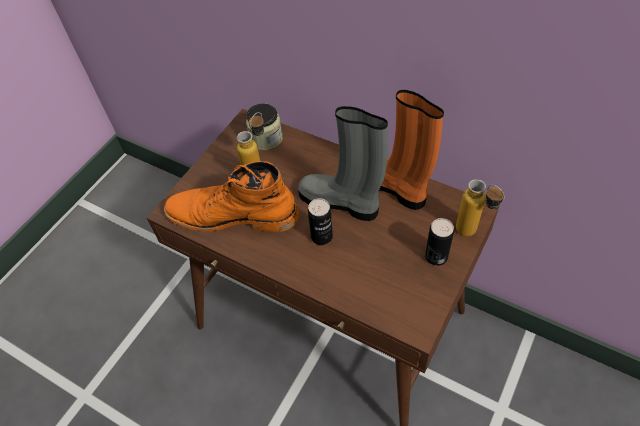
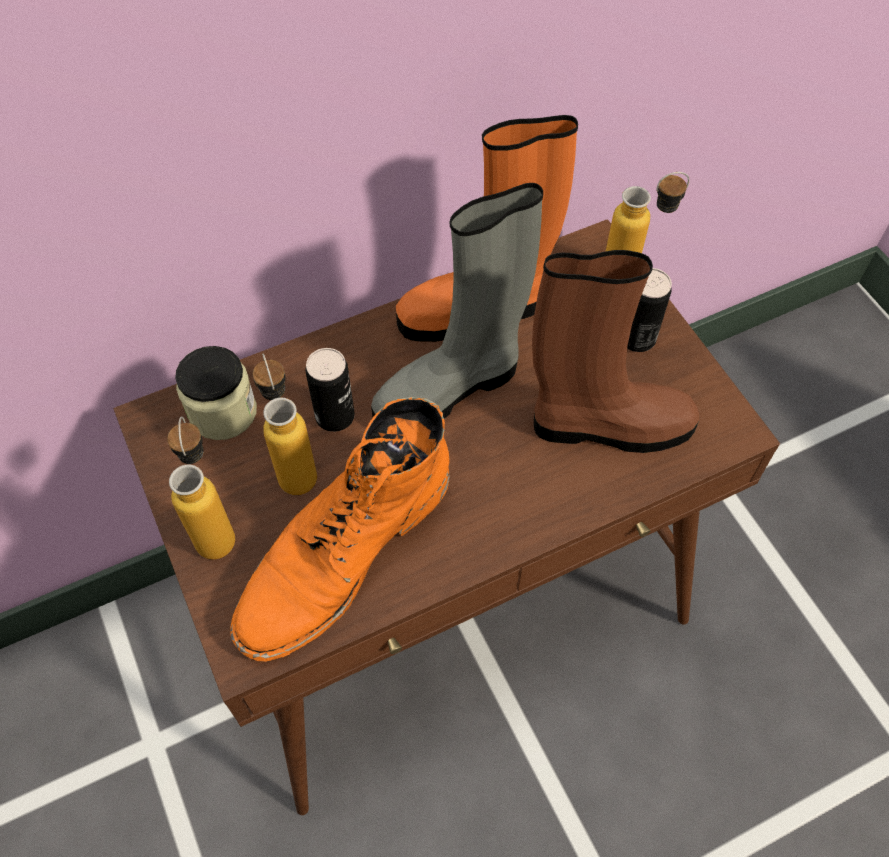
camera: 60 degrees left, 5 degrees up
(214, 169) = (215, 527): none -> bottle
(321, 236) = (493, 452): can -> can (335, 416)
(373, 272) = (607, 425): none -> brown boot

